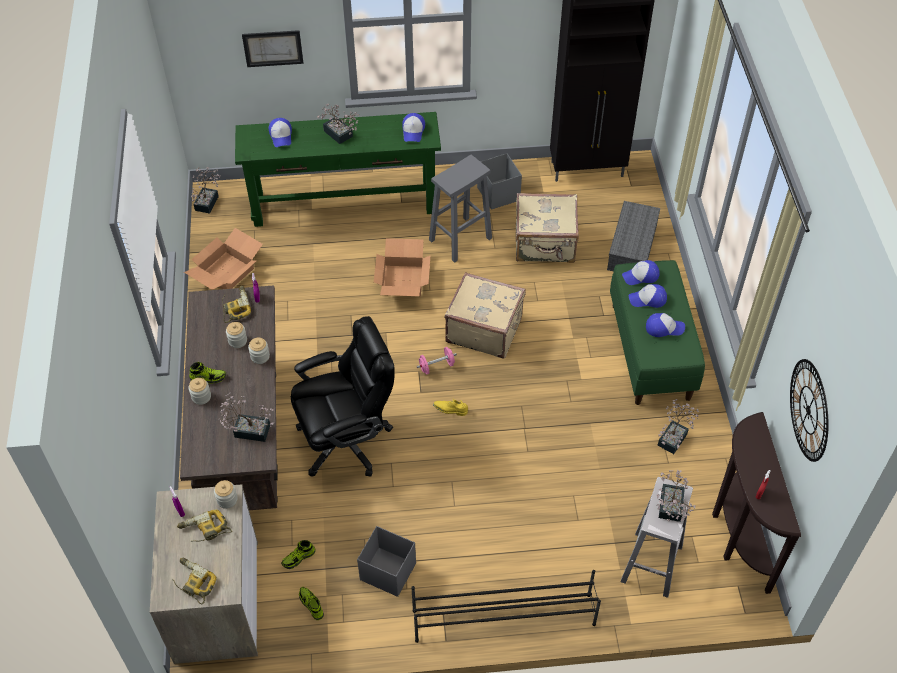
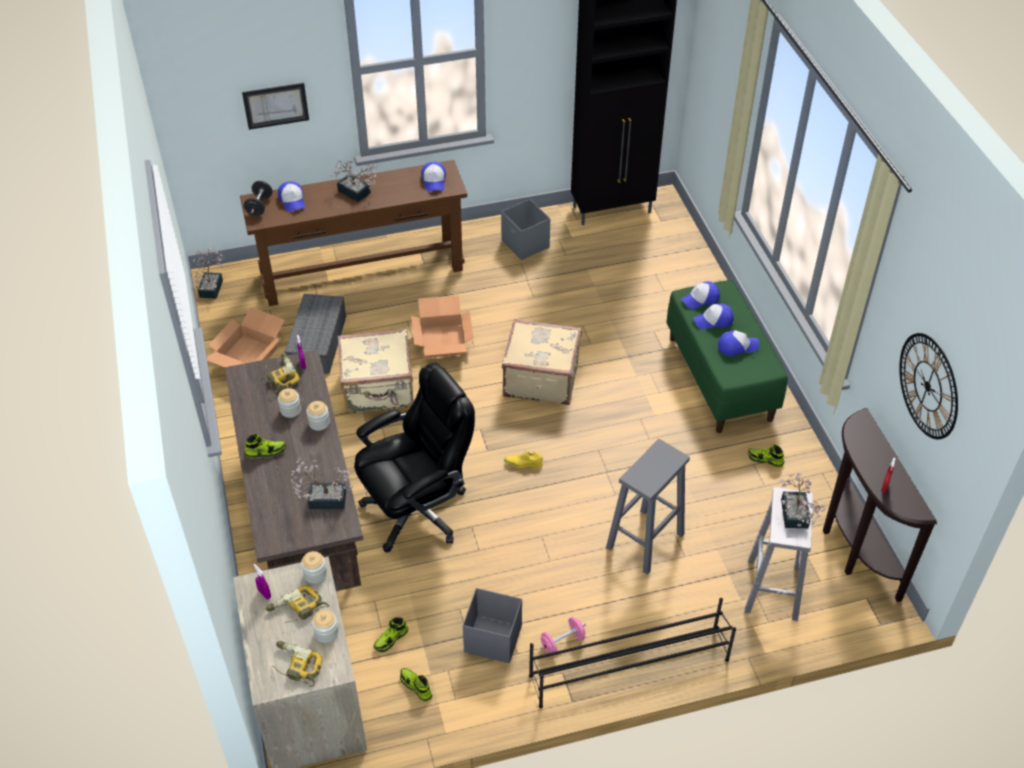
camera: 10 degrees left, 5 degrees down
(201, 397) = (262, 472): jar -> jar (326, 633)
(250, 138) = (259, 206): none -> black dumbbell
(344, 203) = (362, 272): green console table -> brown console table
(436, 366) = (498, 422): pink dumbbell -> pink dumbbell (562, 643)
(459, 240) = (494, 293): grey stool -> grey stool (644, 542)
(545, 244) = (585, 287): beige suitcase -> beige suitcase (379, 390)
(632, 248) = (677, 280): grey storage box -> grey storage box (318, 344)
(674, 437) = (765, 460): potted plant -> shoe

